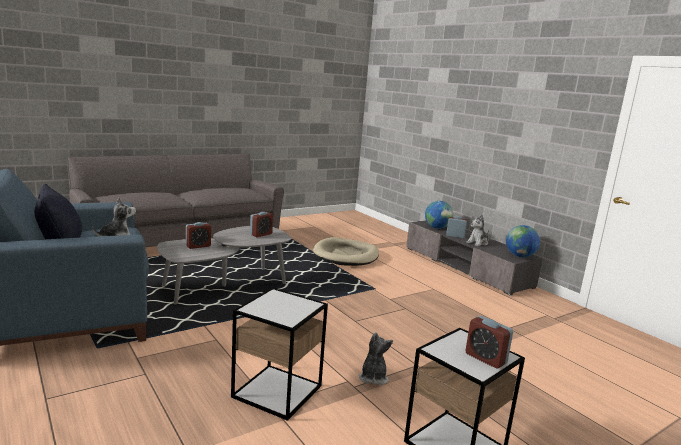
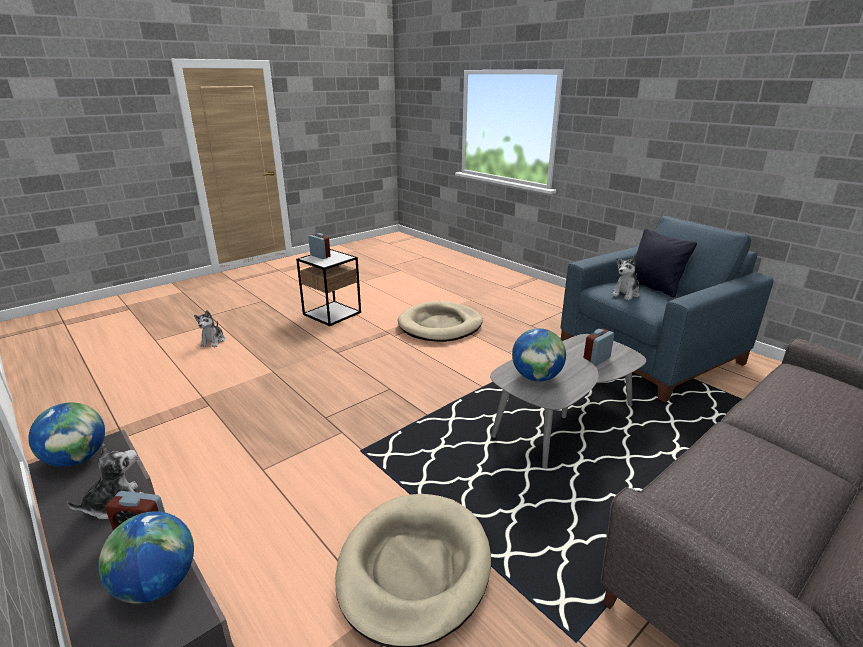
camera: 175 degrees right, 10 degrees up
(261, 234) = (536, 377): alarm clock -> globe
(277, 391) = (440, 325): side table -> beige dog bed
(373, 377) = (375, 340): plush toy -> plush toy (213, 341)

